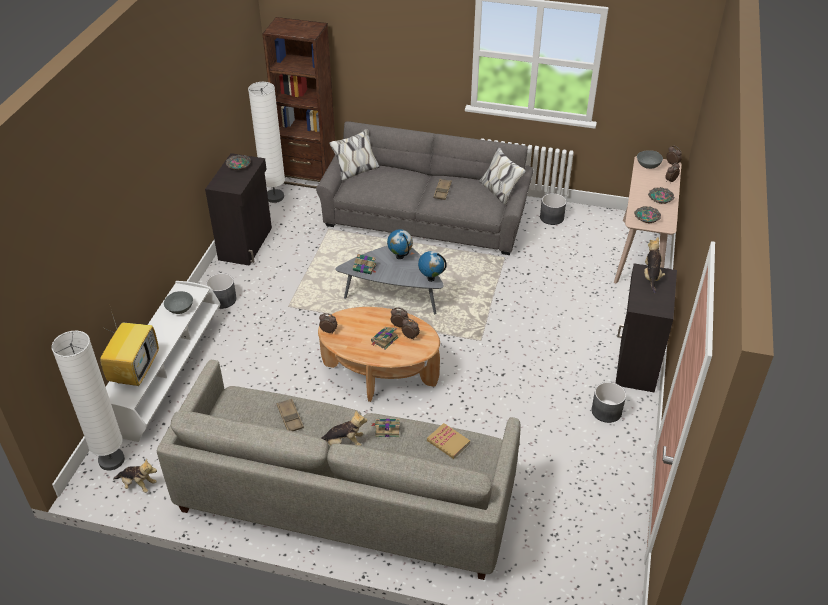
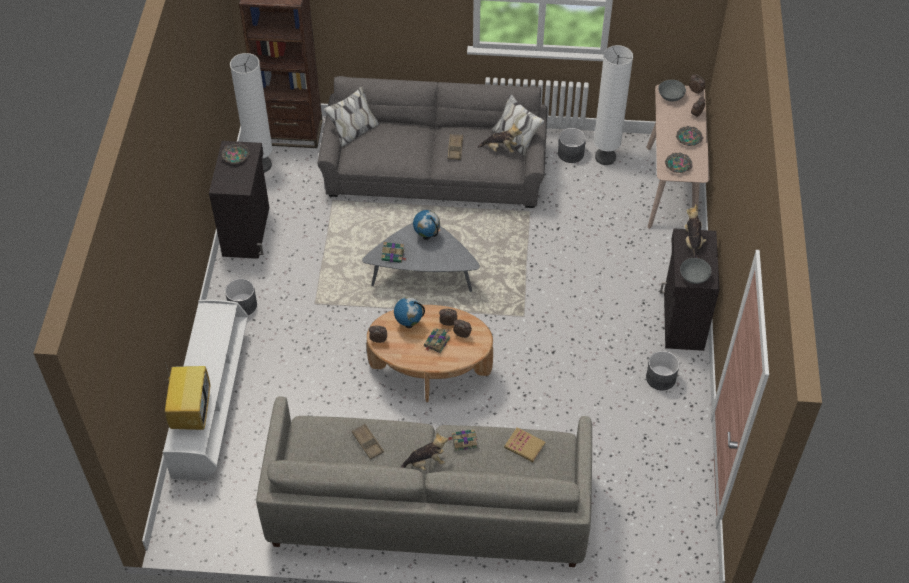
camera: 10 degrees left, 10 degrees up
(111, 460) = (186, 504): white floor lamp -> white floor lamp (605, 157)
(138, 484) = (221, 525): plush toy -> plush toy (500, 149)
(180, 309) = (214, 333): grey bowl -> grey bowl (694, 277)
(431, 278) = (465, 259): globe -> globe (408, 324)

